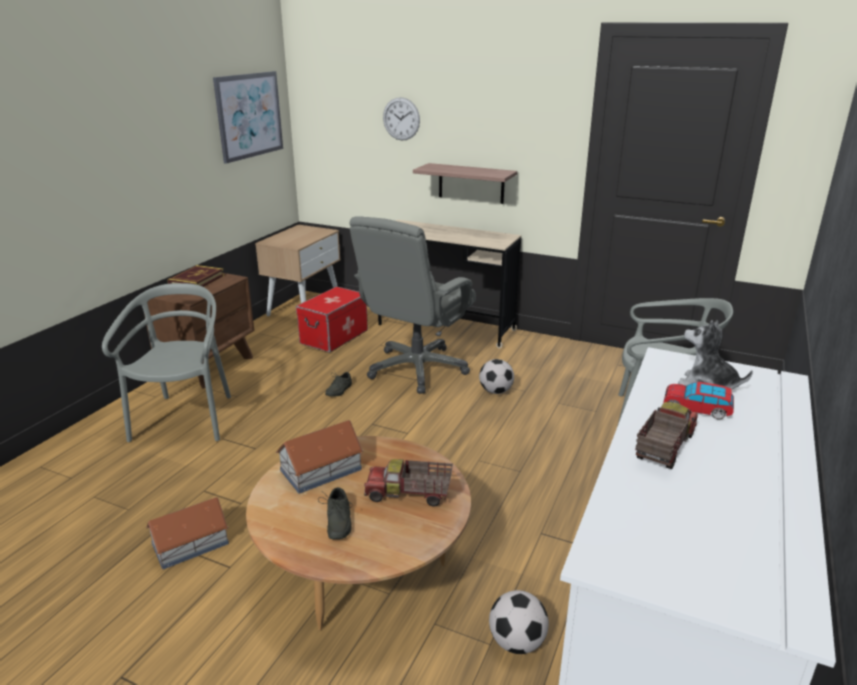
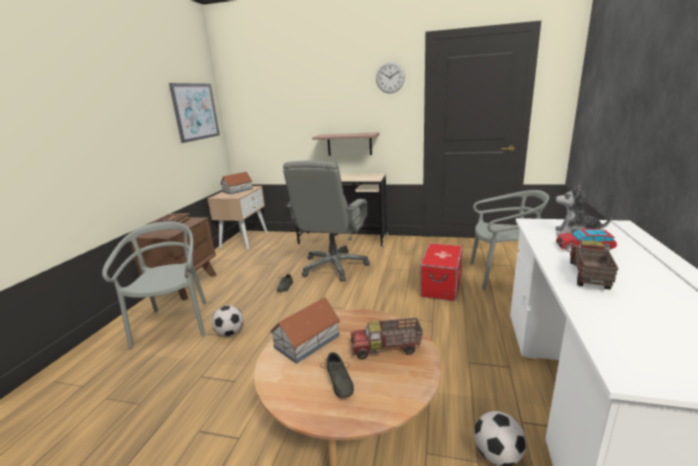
camera: 10 degrees left, 5 degrees down
(189, 543) = (198, 424): toy house -> toy house (237, 190)
(334, 336) = (270, 254): storage box -> storage box (441, 286)
(401, 119) = (299, 107): wall clock -> wall clock (390, 77)
(496, 391) = (392, 272): football -> football (230, 333)

